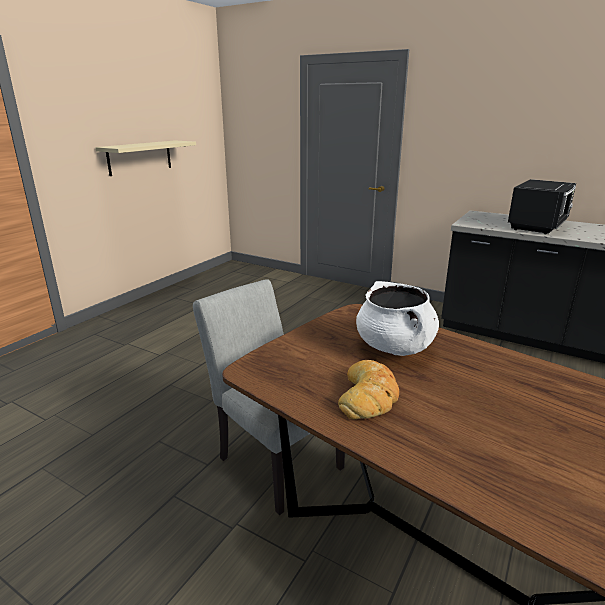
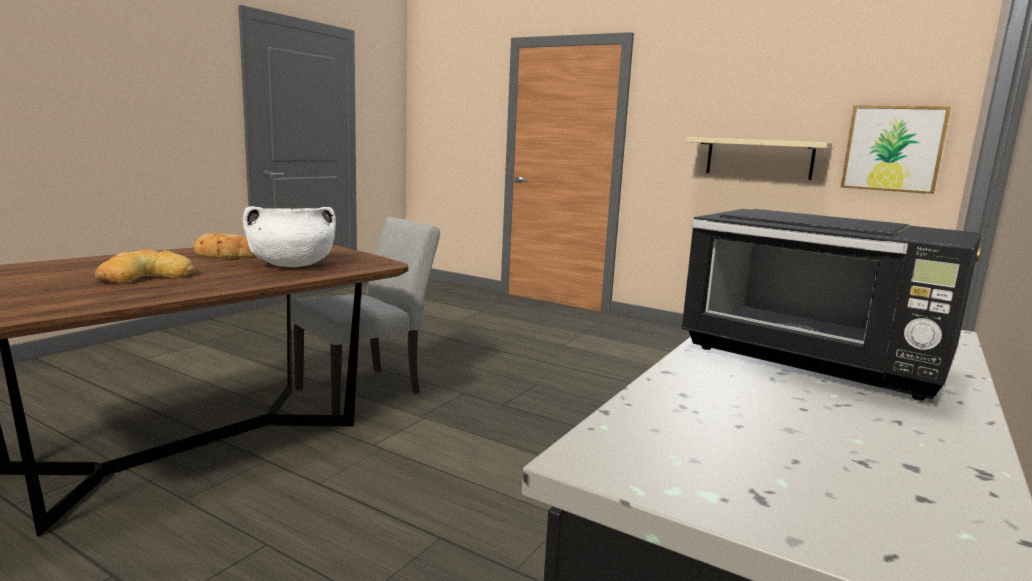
camera: 90 degrees right, 10 degrees down
(199, 140) = (893, 148): none -> picture
(516, 408) = (145, 277): none -> bread

